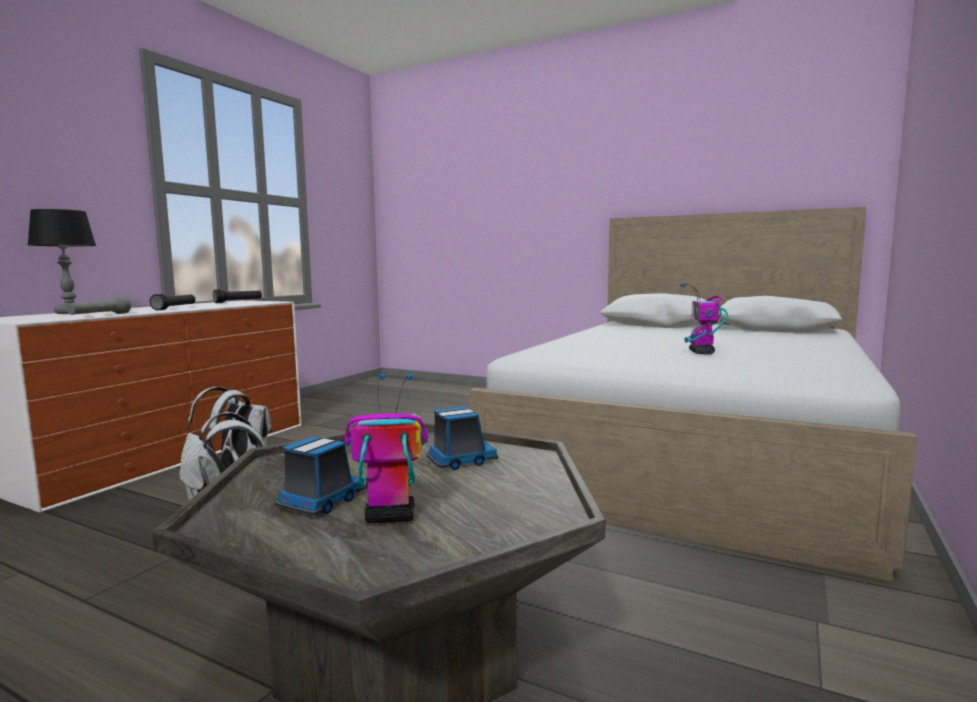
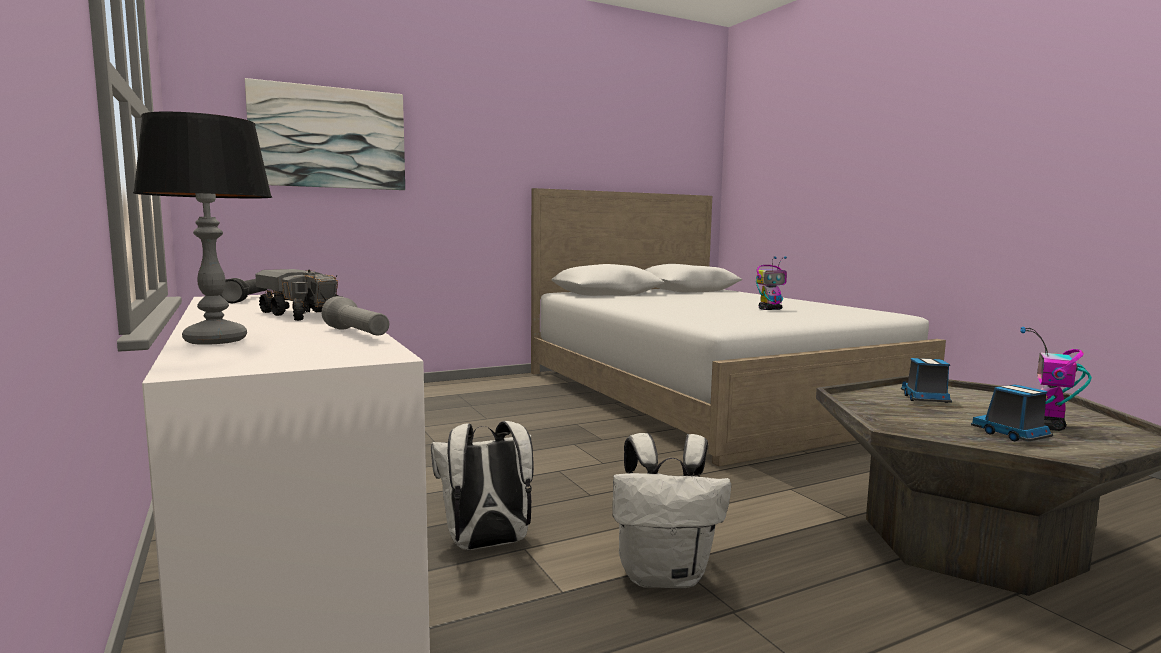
camera: 55 degrees left, 0 degrees up
(175, 308) = (302, 314): black flashlight -> toy truck
(455, 195) = (329, 138): none -> picture
(701, 353) = (770, 309): toy robot -> toy robot turned 60 degrees counterclockwise

